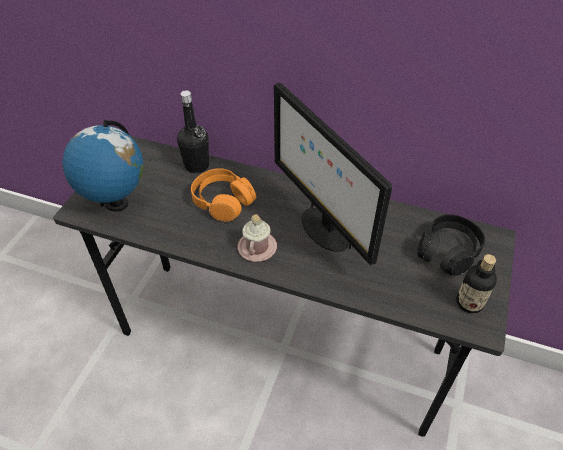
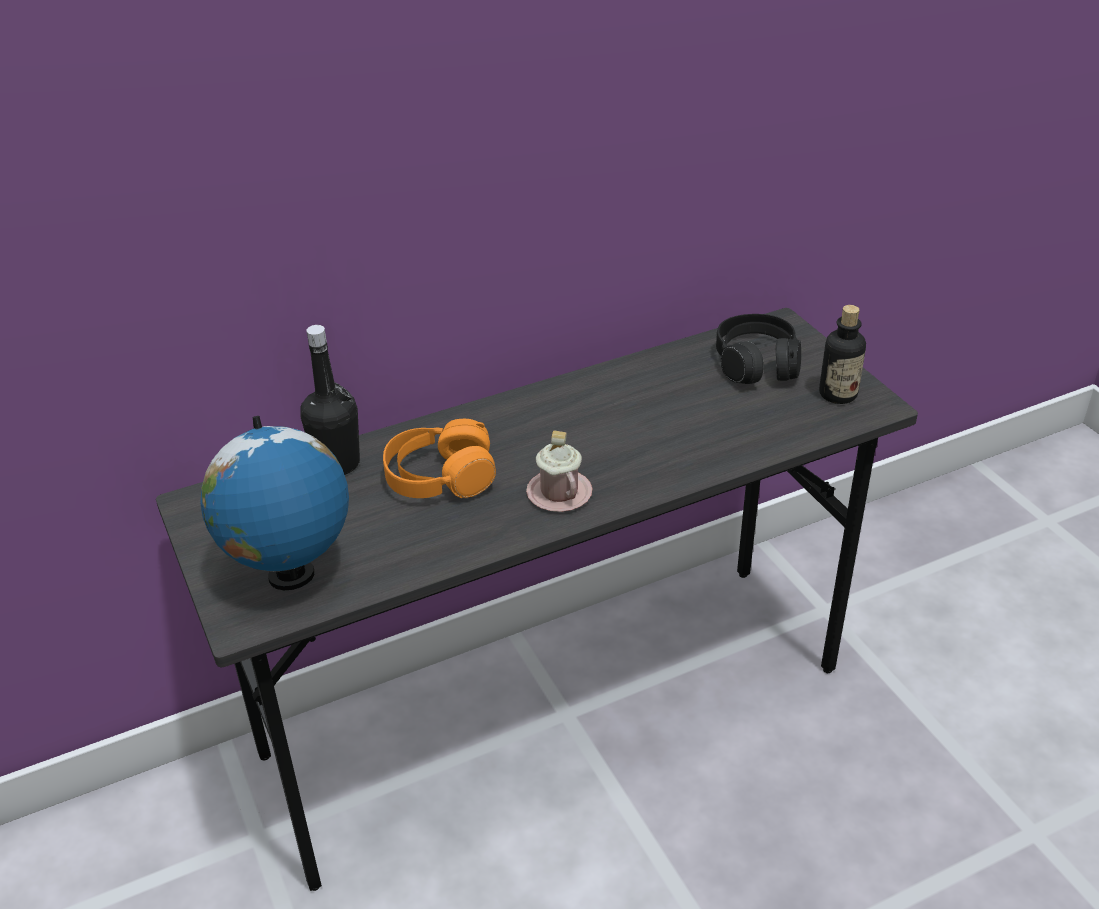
camera: 45 degrees left, 10 degrees down
(323, 229) = (604, 426): monitor -> none

